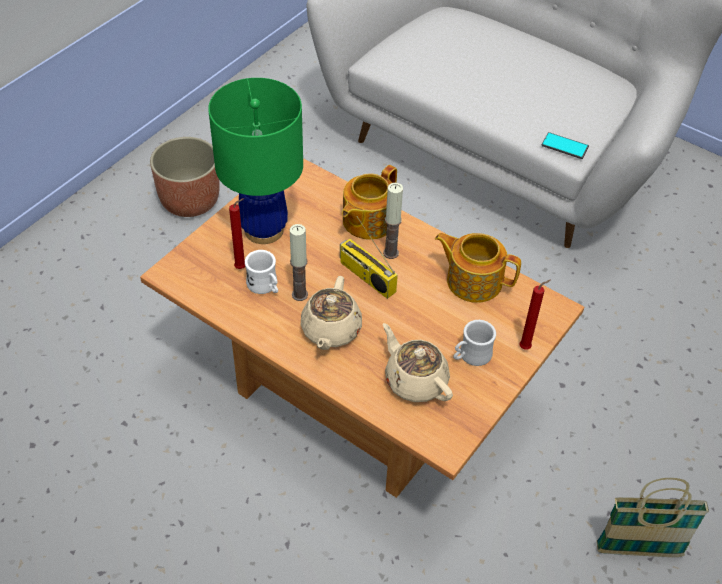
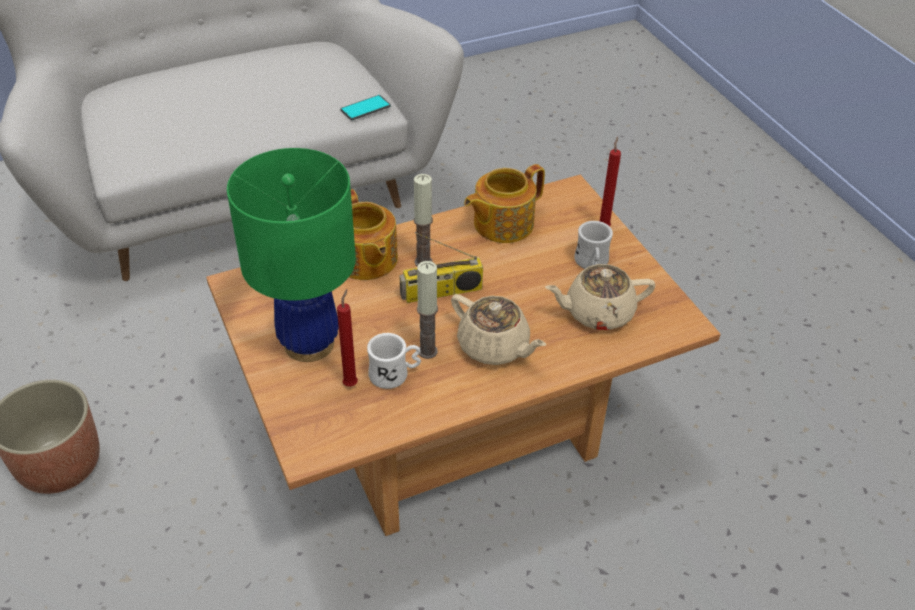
camera: 60 degrees left, 5 degrees down
(638, 550) = (734, 321): basket -> none

